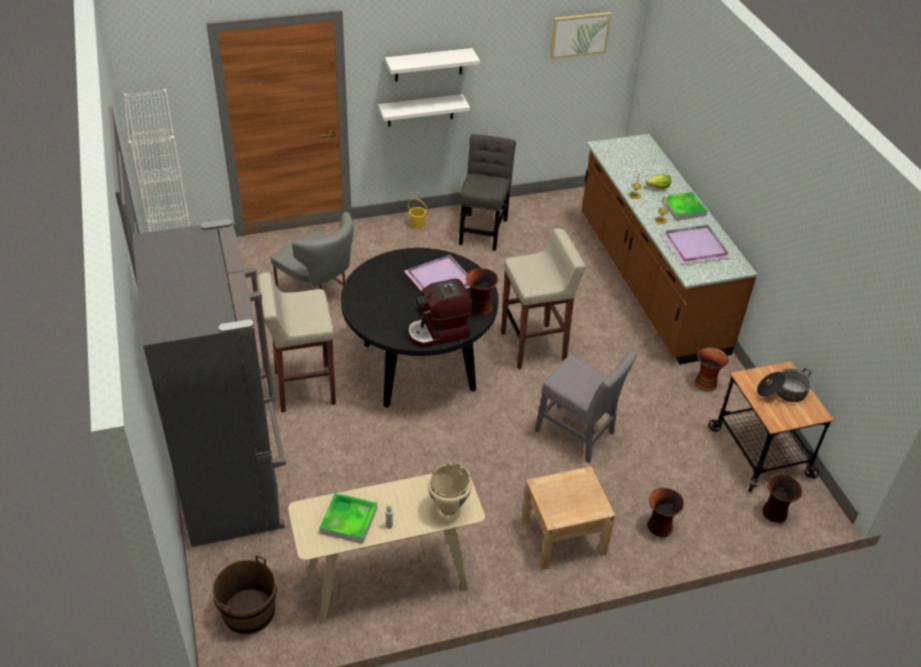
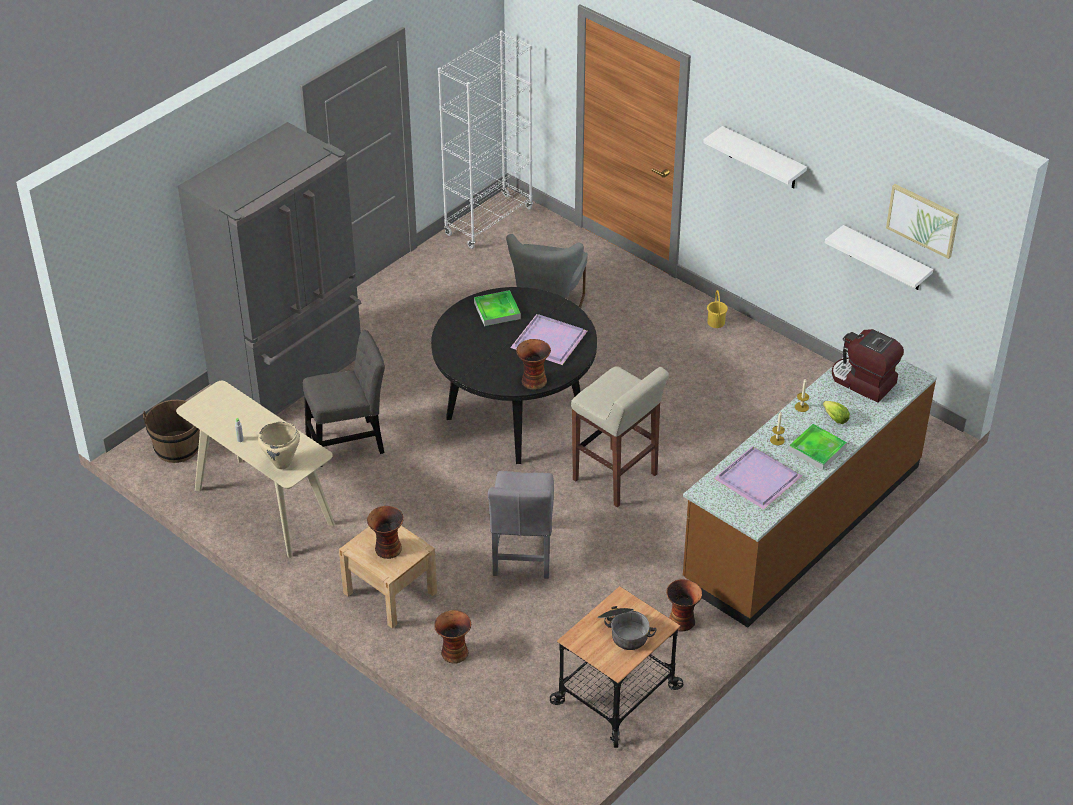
camera: 60 degrees right, 0 degrees up
(303, 388) = (424, 360): beige stool -> none
(348, 520) = (229, 417): tray -> tray (497, 311)
(420, 110) = (751, 203): white shelf -> white shelf (885, 259)
(439, 332) = (477, 371): coffee machine -> coffee machine (862, 382)
(483, 229) = (758, 369): grey chair -> grey chair (349, 442)
(775, 513) = (540, 731): vase -> vase (387, 549)

